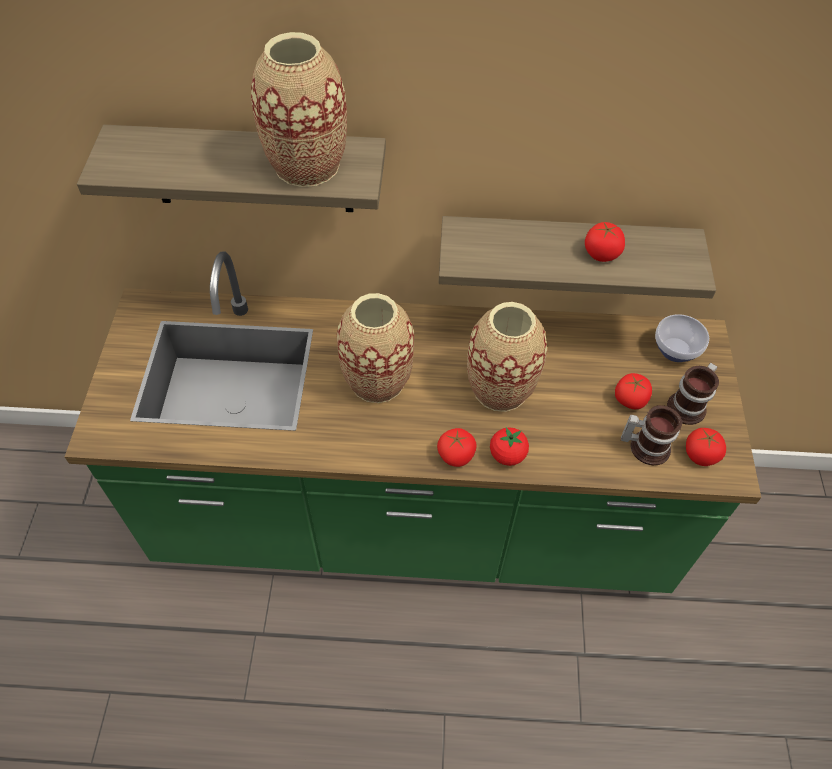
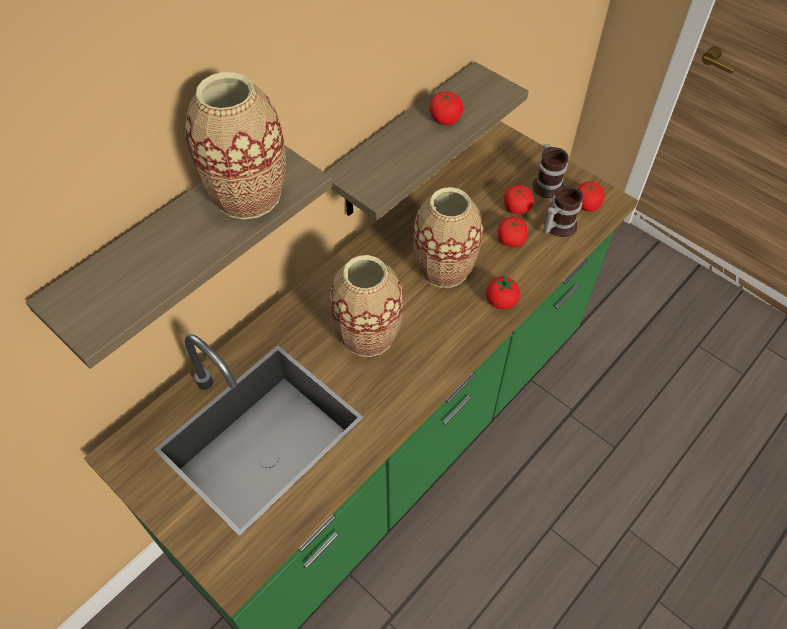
camera: 50 degrees left, 0 degrees up
(456, 455) = (475, 330): tomato -> tomato (510, 240)
(674, 350) = (499, 160): bowl -> none

